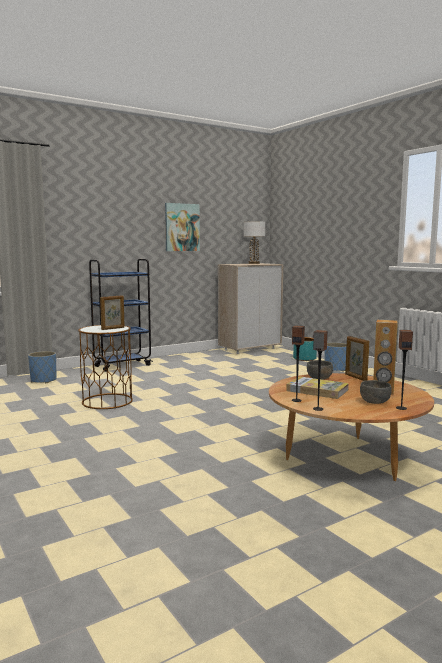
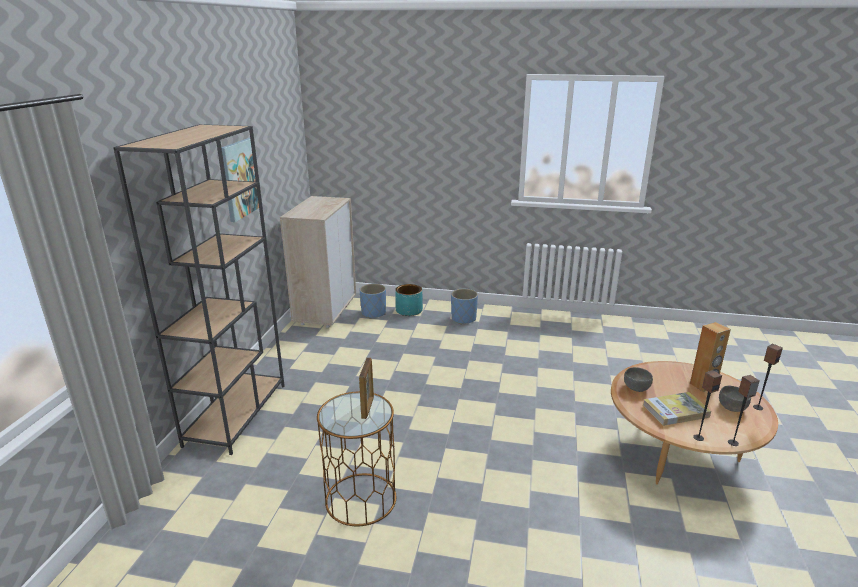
camera: 45 degrees left, 15 degrees up
(43, 380) = (185, 507): blue planter -> blue planter (373, 313)
(123, 365) = (236, 414): blue cart -> bookcase
(253, 263) = (311, 202): table lamp -> none
(355, 377) = (651, 372): picture frame -> none

